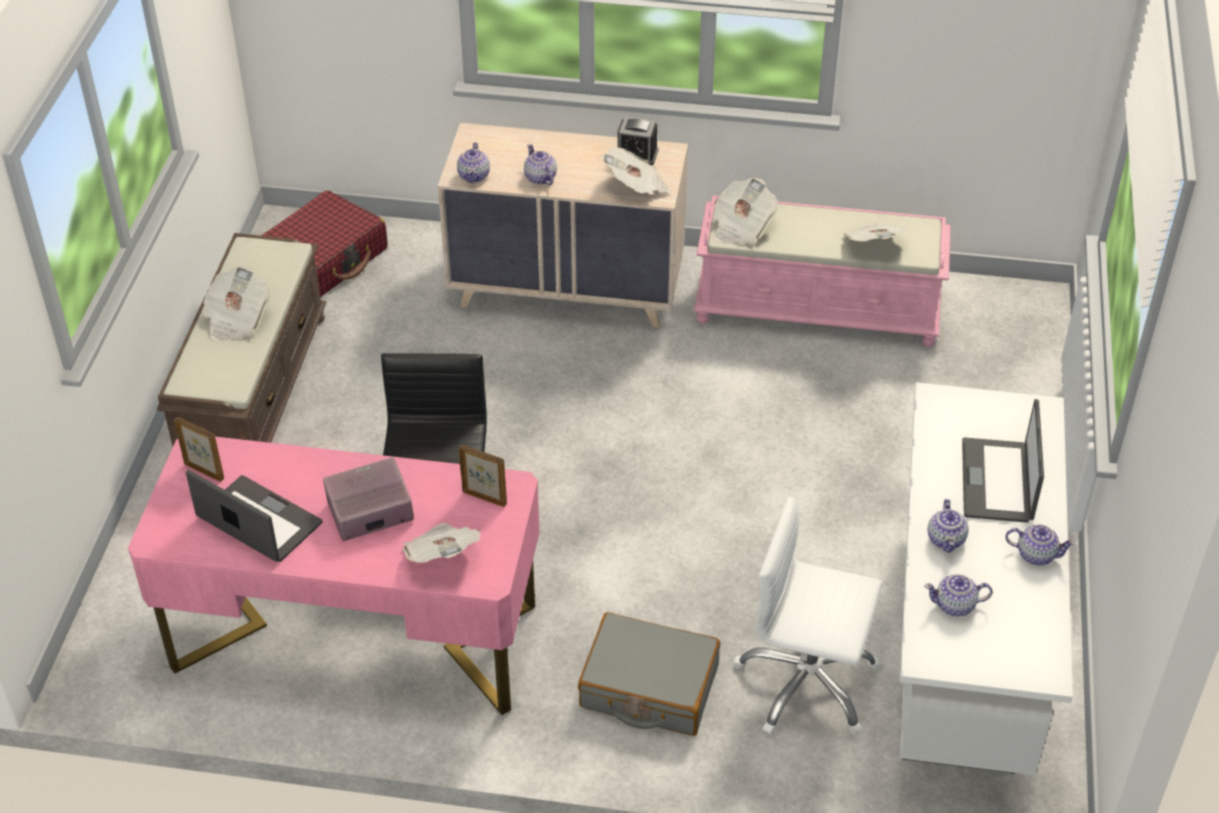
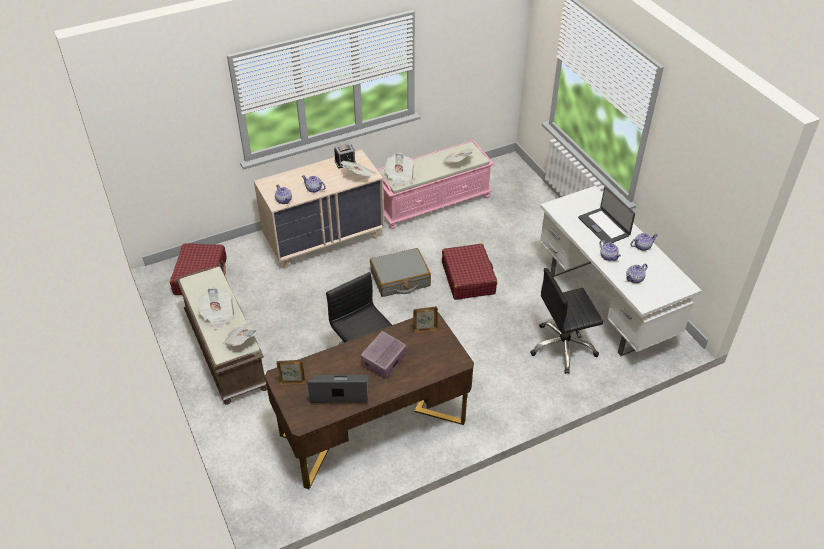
camera: 35 degrees left, 0 degrees up
(355, 636) = (373, 428): pink desk -> brown desk
(442, 556) = (432, 362): newspaper -> newspaper (241, 340)
(649, 687) = (508, 381): grey suitcase -> grey suitcase (400, 279)
(752, 473) = (468, 278): none -> red suitcase
(807, 683) = (563, 347): white office chair -> black office chair

